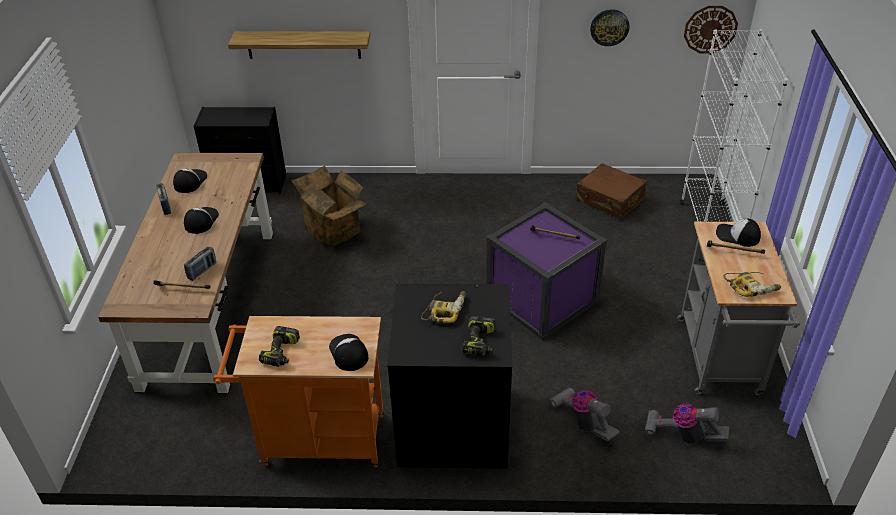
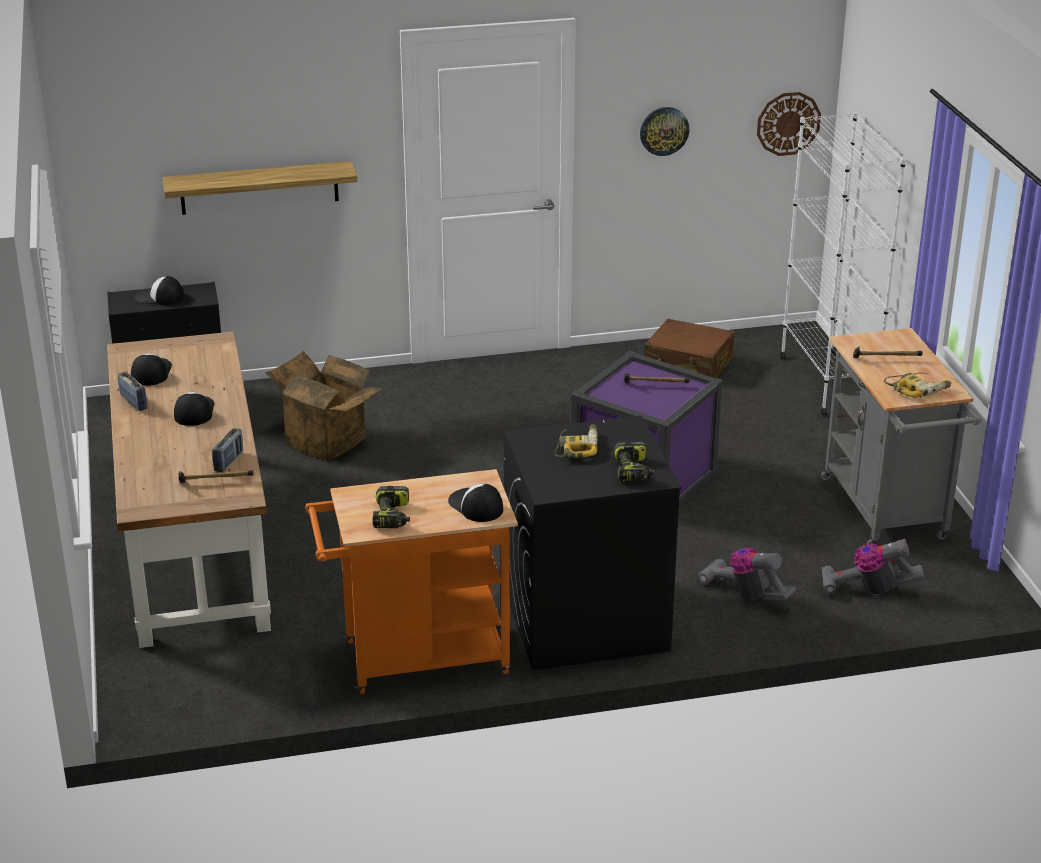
camera: 15 degrees left, 10 degrees down
(737, 235) = (884, 344): cap -> cap (159, 297)

